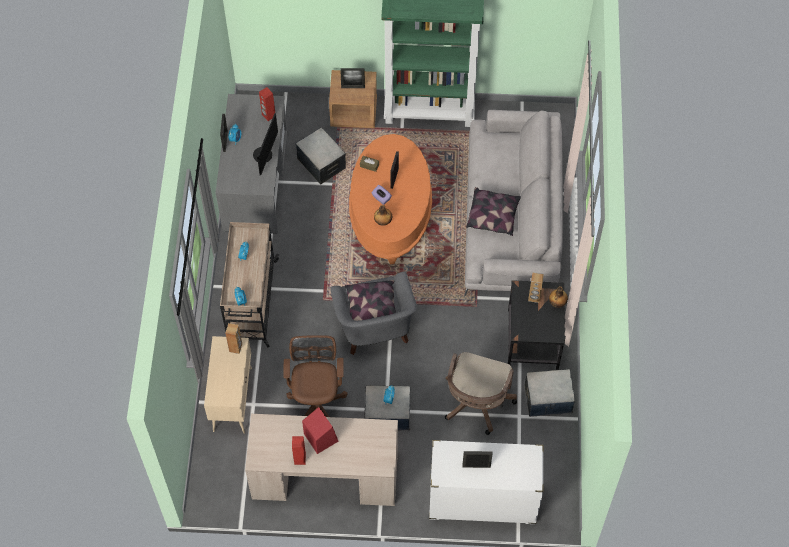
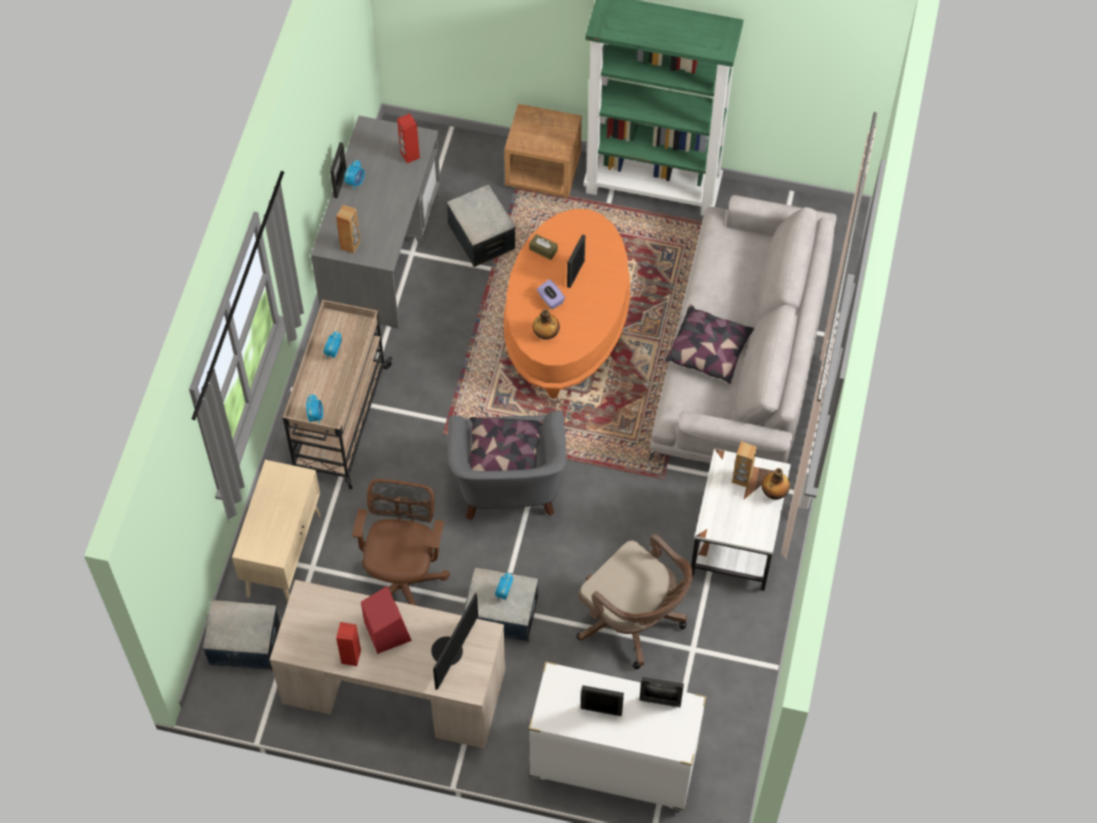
camera: 10 degrees right, 0 degrees up
(236, 348) = (294, 481): brown speaker -> brown speaker (350, 245)
(265, 155) = (392, 212): monitor -> monitor (450, 652)
(353, 87) = (543, 133): picture frame -> picture frame (660, 702)
(476, 404) = (633, 621): brown office chair -> brown office chair turned 75 degrees counterclockwise
(533, 339) = (737, 541): black side table -> white side table
(548, 399) = (740, 632): storage box -> storage box (245, 645)

